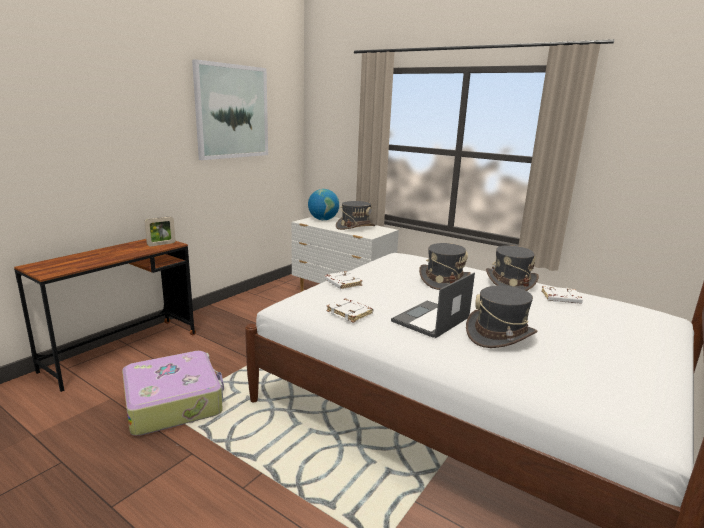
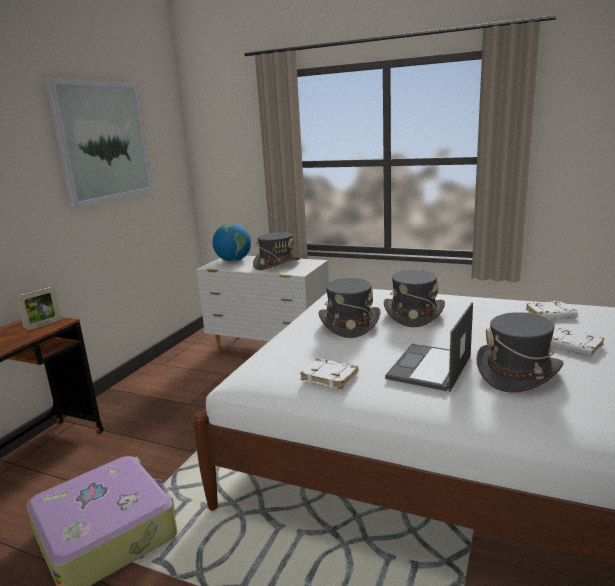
camera: 10 degrees left, 0 degrees up
(342, 283) = (298, 338): white book -> white book (572, 346)
(510, 283) = (486, 305): grey hat -> grey hat (349, 324)

